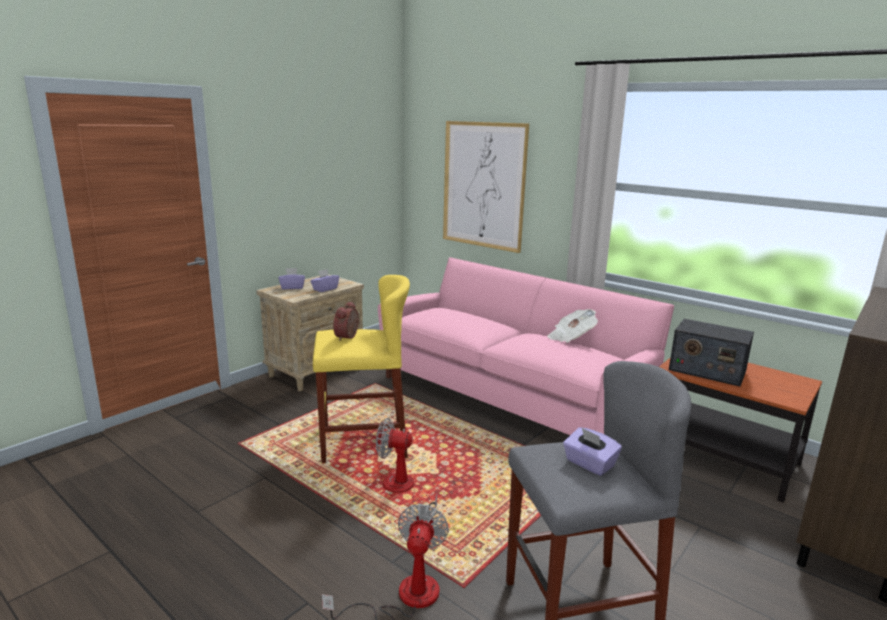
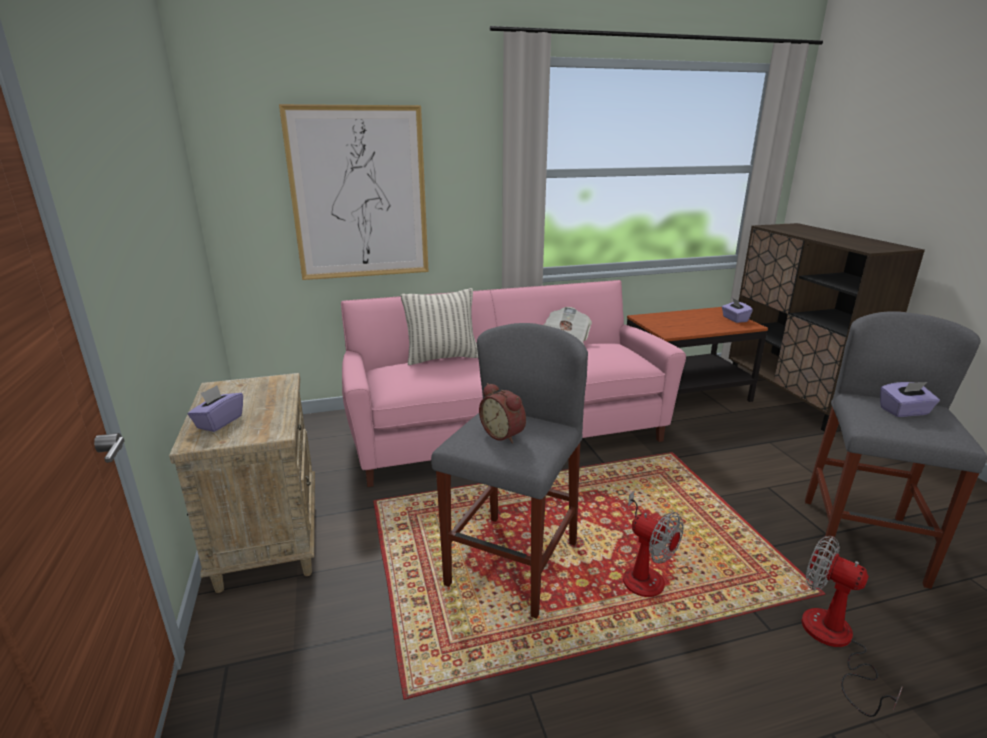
camera: 55 degrees left, 5 degrees up
(325, 289) = (276, 401): purple tissue box -> purple tissue box (734, 319)
(363, 442) = (512, 564): yellow stool -> grey stool
(403, 491) = (641, 571): fan -> fan turned 90 degrees counterclockwise
(472, 314) = (442, 358): none -> pillow
(706, 370) = (681, 326): radio -> none

